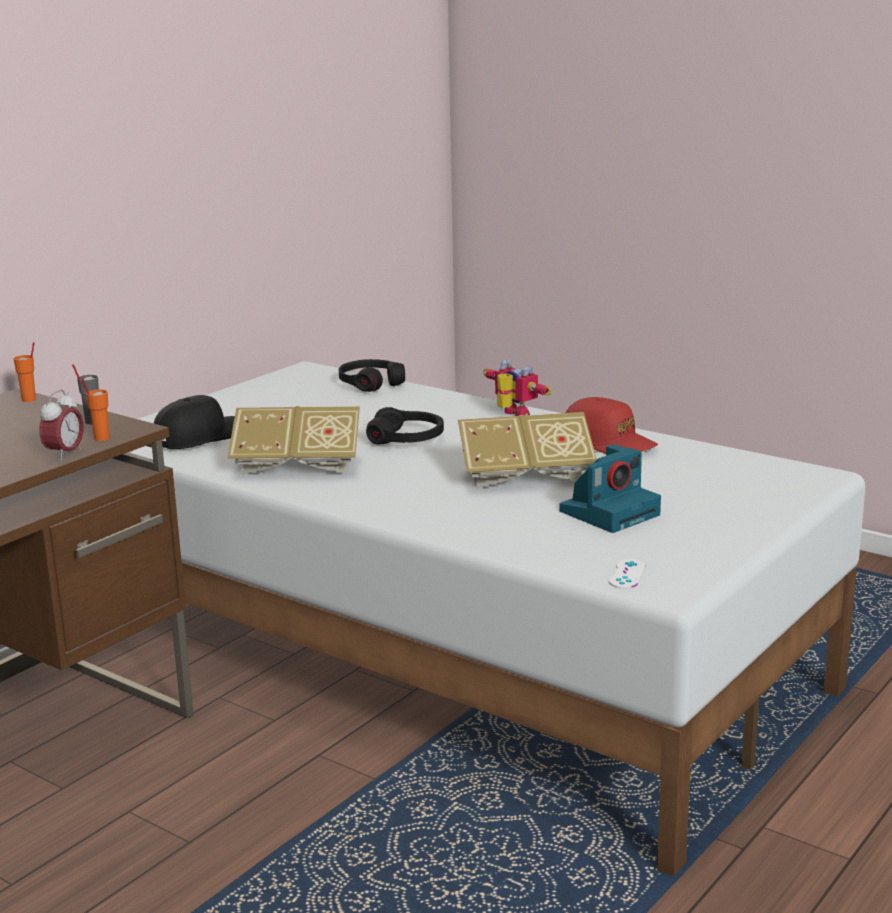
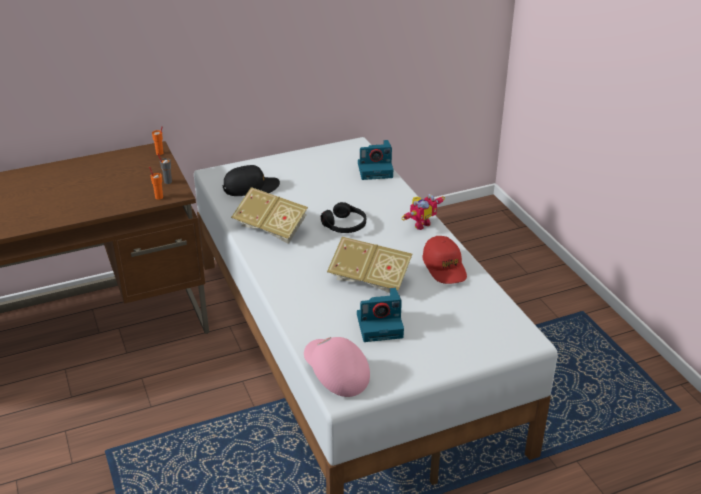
camera: 30 degrees right, 15 degrees up
(65, 454) = (133, 205): alarm clock -> none
(370, 384) = (376, 170): black headphones -> camera
(512, 415) = (420, 224): toy robot -> toy robot turned 60 degrees clockwise
(627, 574) = (335, 376): white game controller -> pink cap

